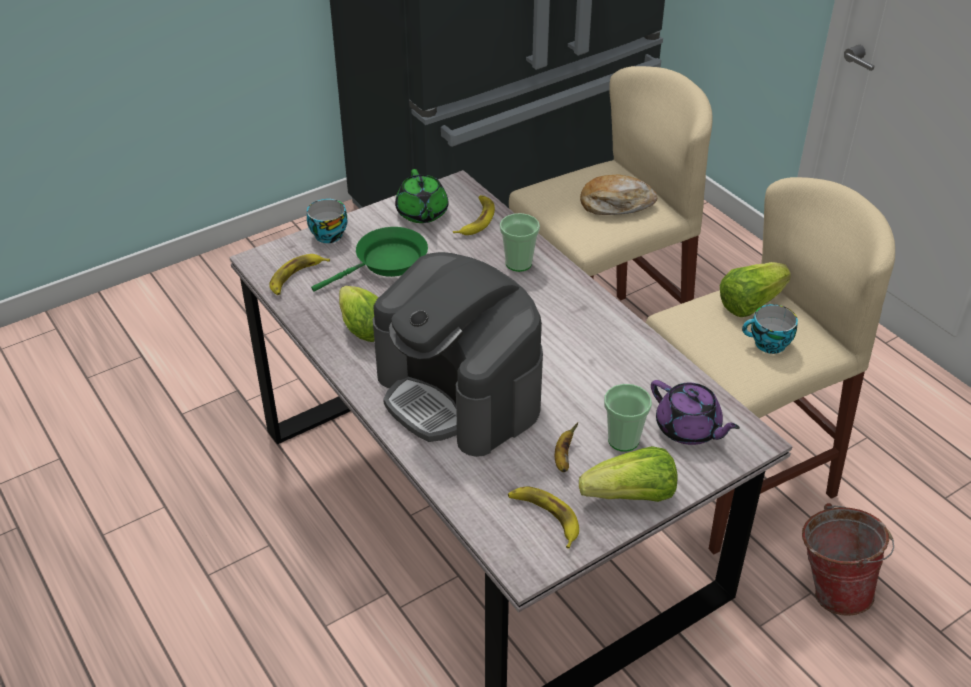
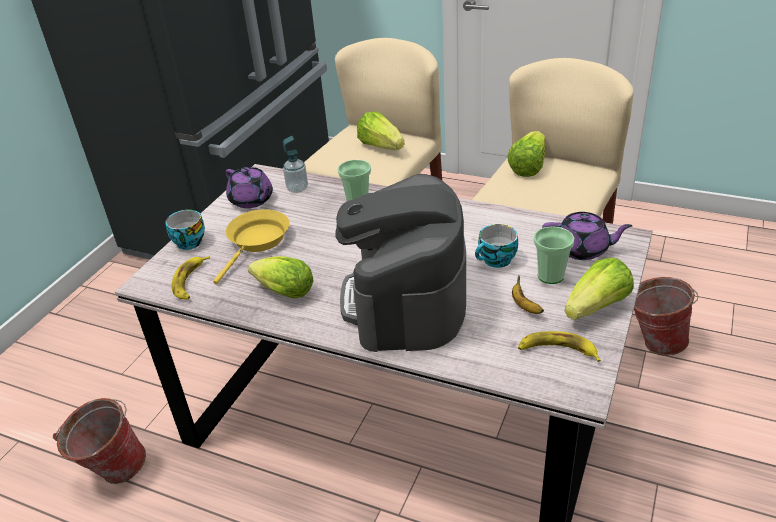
camera: 30 degrees left, 5 degrees down
(194, 426) = (112, 471): none -> bucket
(386, 263) = (257, 242): green frying pan -> yellow frying pan
(422, 213) = (252, 200): green teapot -> purple teapot
(459, 393) = (405, 301): coffee machine -> coffee machine turned 75 degrees clockwise
(476, 219) = (297, 188): banana -> soap dispenser
(616, 204) = (381, 147): bread -> lettuce
(768, 344) = (564, 184): cup -> cup (496, 261)

